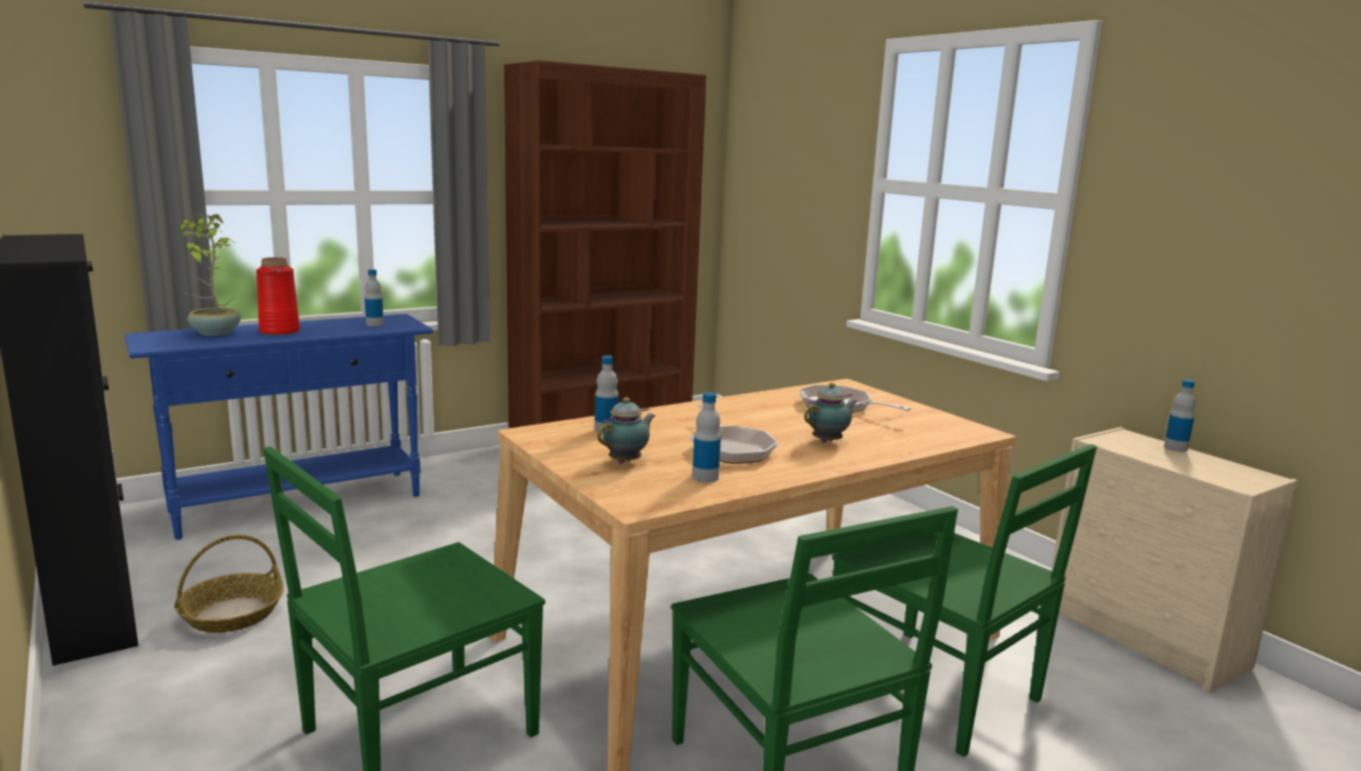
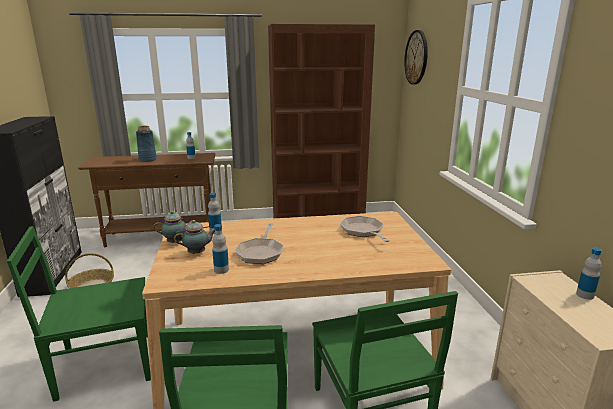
camera: 25 degrees right, 5 degrees up
(214, 333) = (122, 159): potted plant -> none
(280, 331) = (148, 159): red vase -> blue vase
(299, 504) = (161, 237): blue console table -> brown console table
(762, 135) = (416, 57): none -> wall clock
(829, 441) = (322, 255): teapot -> teapot (176, 242)

